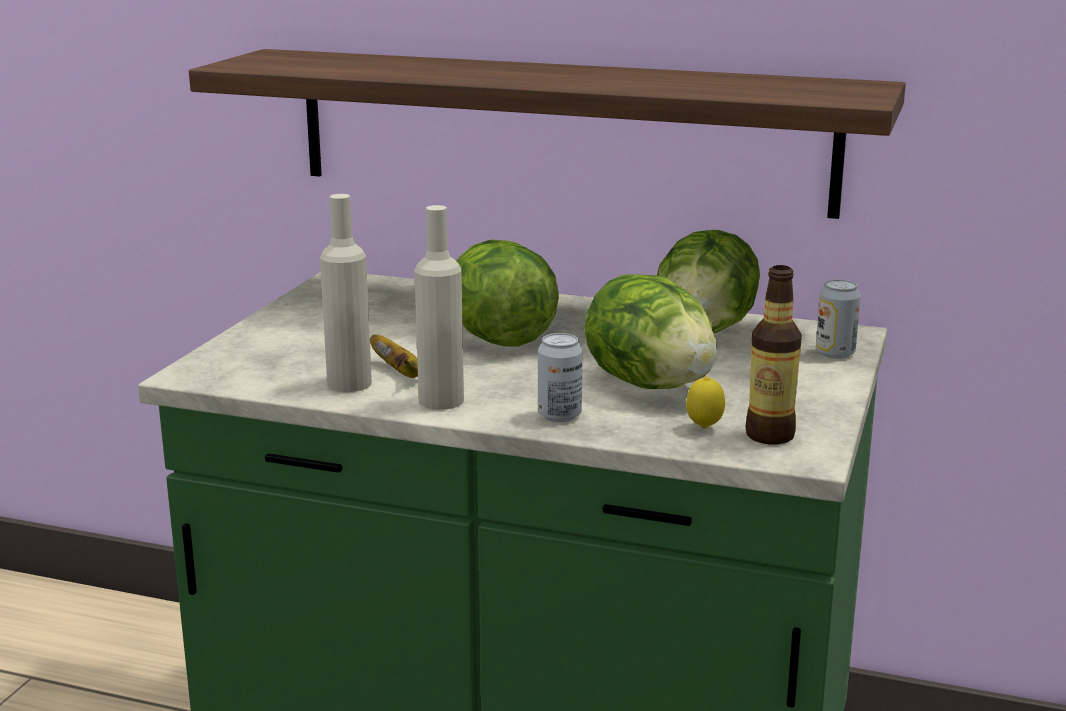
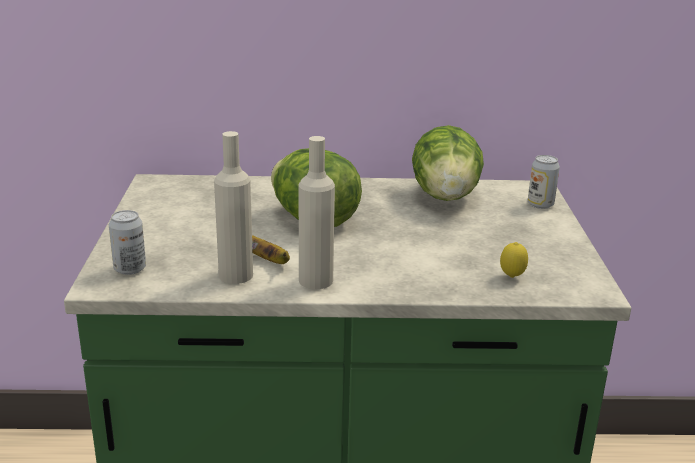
camera: 20 degrees left, 5 degrees up
(559, 415) = (409, 281): can -> can (130, 269)
(560, 130) = (321, 59): shelf -> none
(650, 385) = (447, 246): lettuce -> none
(770, 435) = (557, 277): bottle -> none

